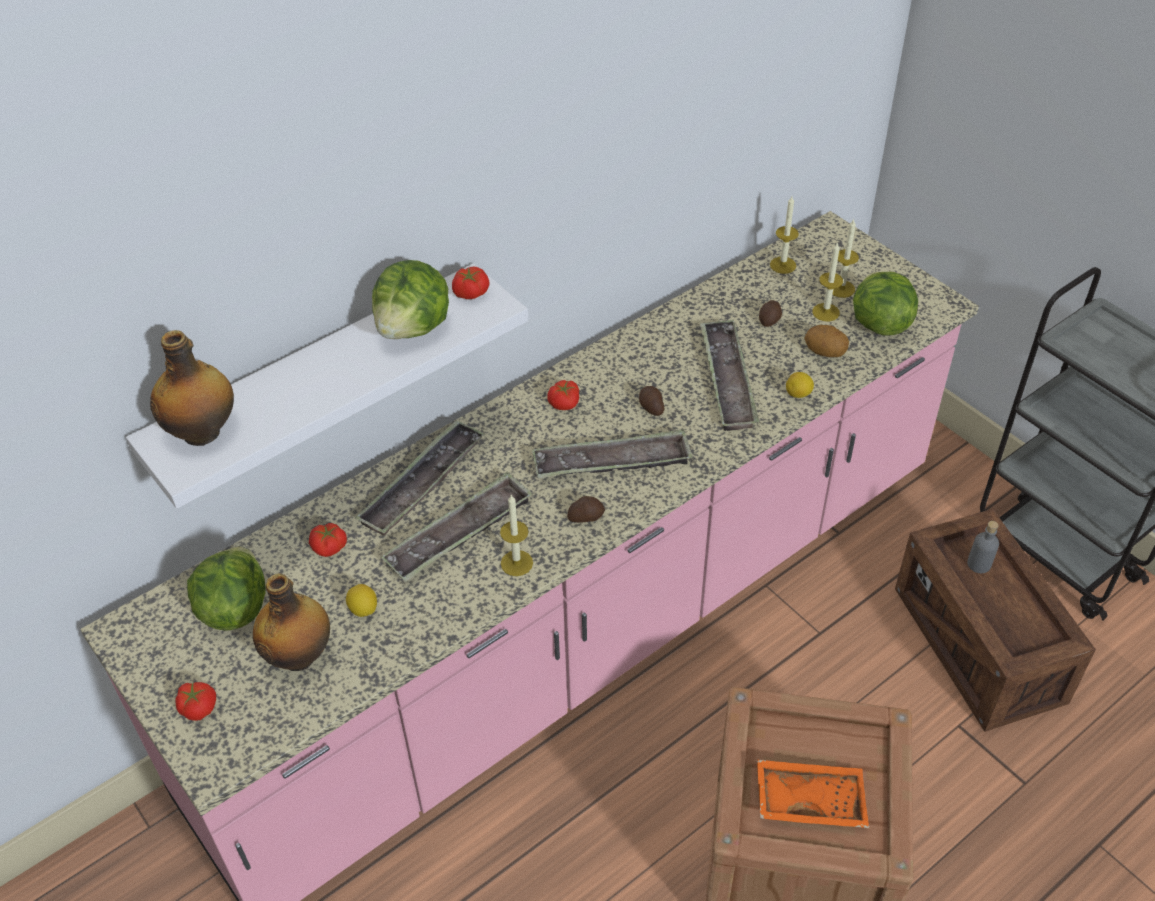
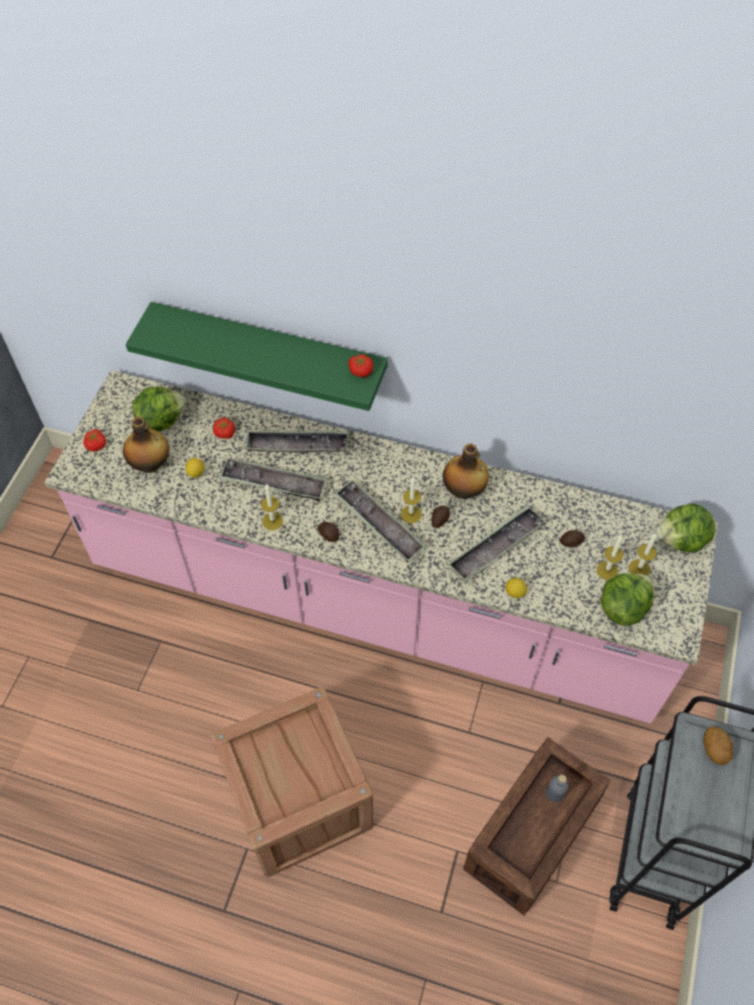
camera: 55 degrees right, 10 degrees up
(203, 432) = (173, 327): bottle -> bottle (464, 491)
(318, 378) = (269, 348): white shelf -> green shelf
(414, 328) = (312, 363): lettuce -> lettuce (681, 540)
(565, 403) = (408, 475): tomato -> none
(783, 265) = (633, 523): candle -> candle (411, 514)
(810, 799) = (276, 767): orange tray -> none
(825, 352) = (567, 589): potato -> potato (714, 750)

